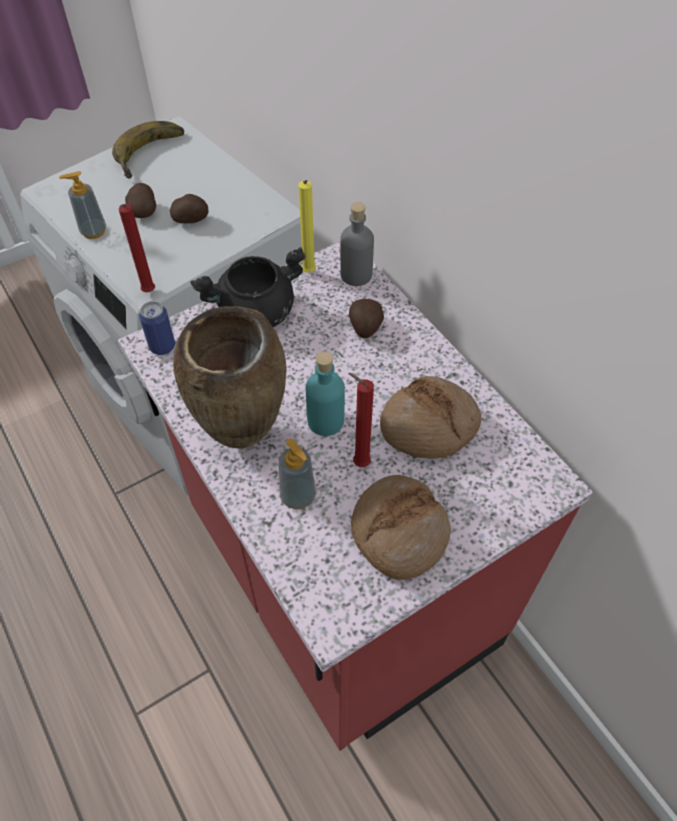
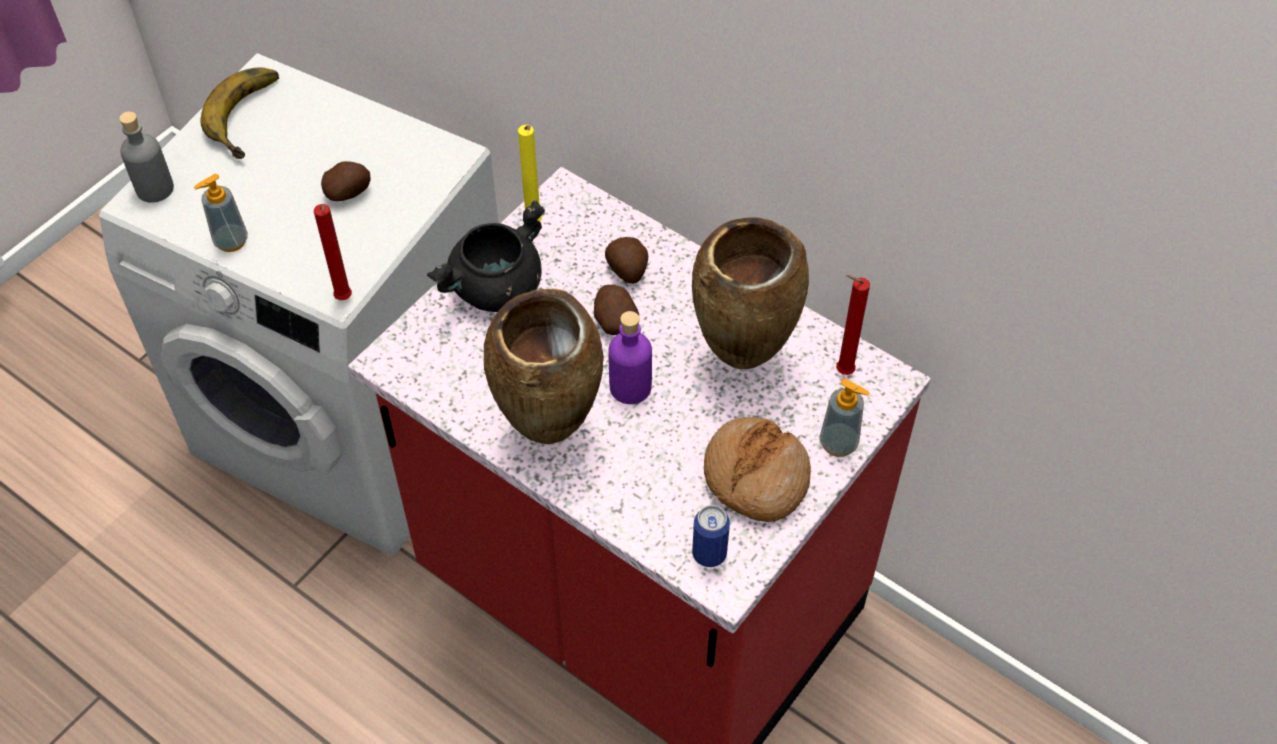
camera: 20 degrees left, 0 degrees up
(144, 211) = (281, 197): potato -> potato (614, 321)
(162, 346) = (406, 358): can -> can (709, 554)
(298, 496) = (637, 474): soap dispenser -> soap dispenser (838, 443)
(325, 421) = (630, 387): turquoise bottle -> purple bottle
(356, 275) = (590, 211): grey bottle -> grey bottle (155, 189)
(358, 463) = (685, 420): red candle -> red candle (841, 372)
(429, 426) = (742, 360): bread -> brown vase

